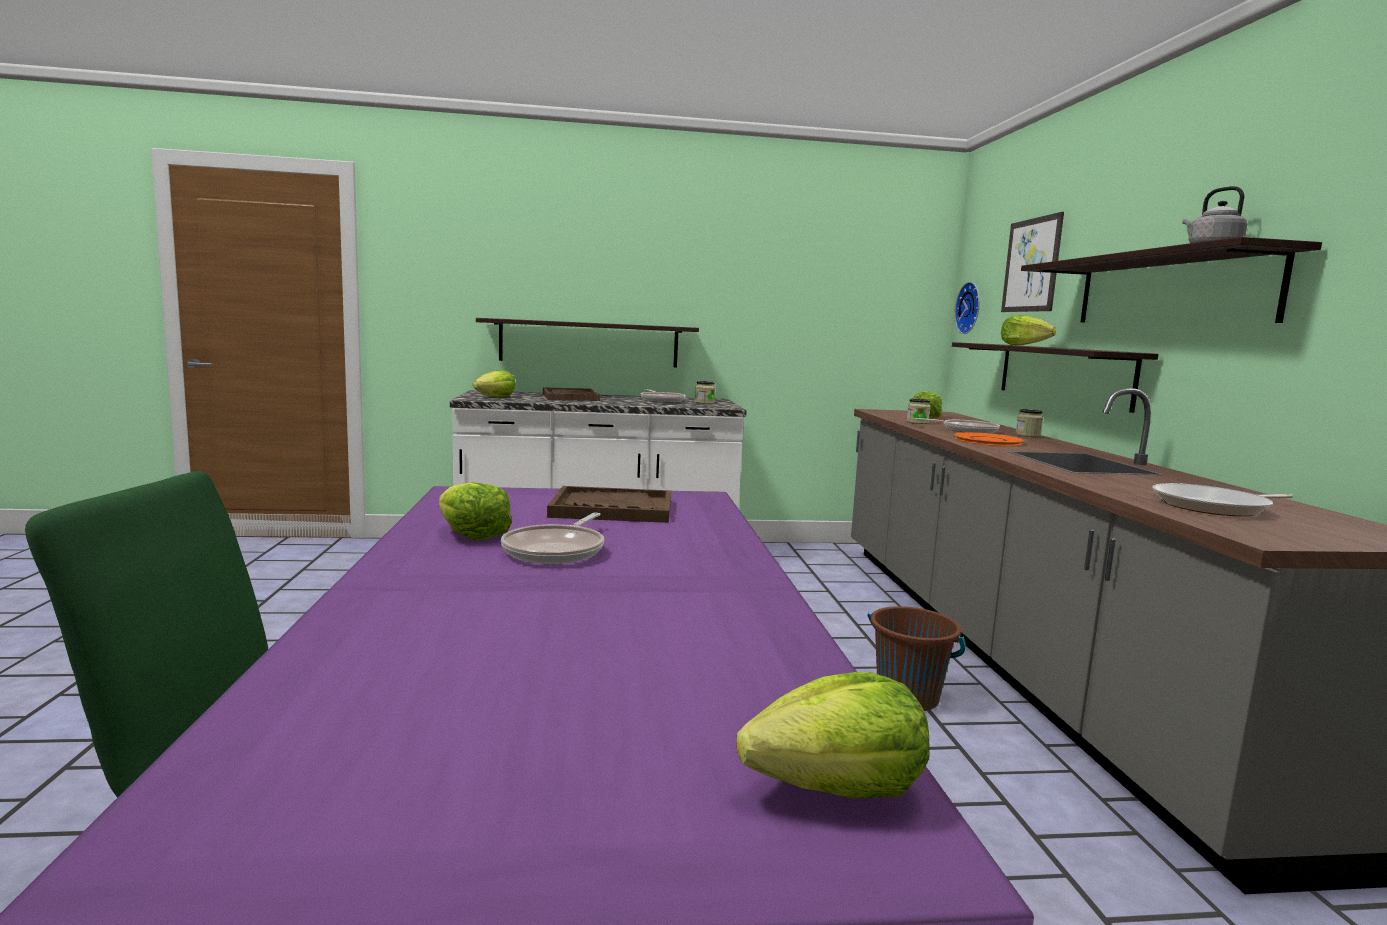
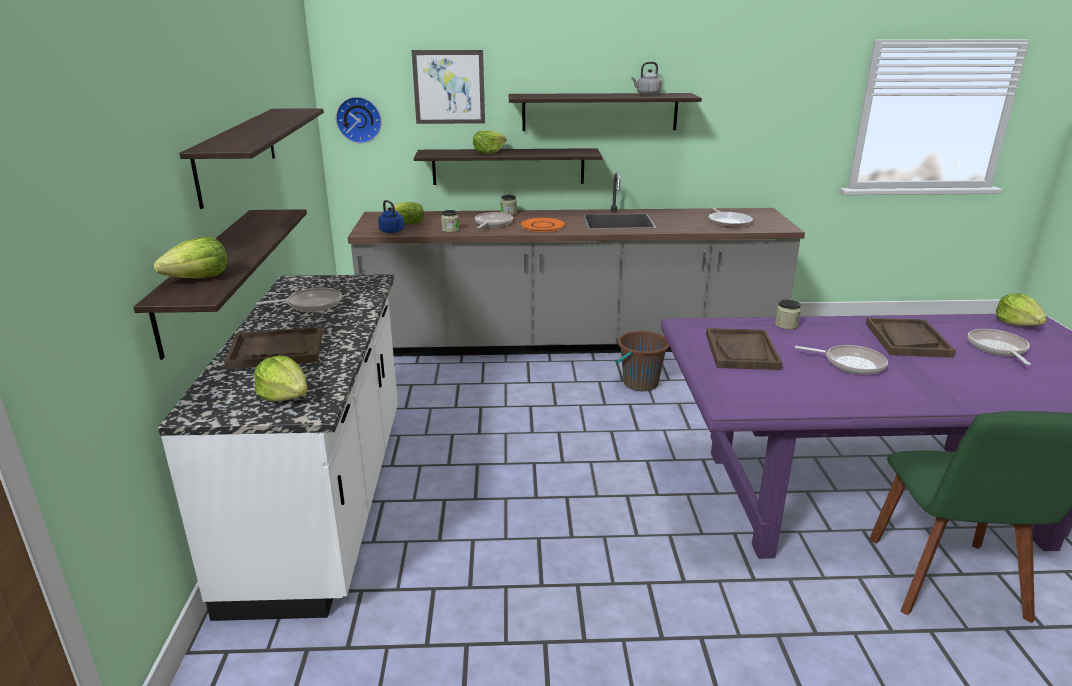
camera: 85 degrees left, 15 degrees up
(472, 535) = (842, 389): lettuce -> lettuce (198, 278)
(611, 690) = (997, 349): none -> frying pan
(665, 605) = (907, 339): none -> brown tray
(689, 280) = (237, 153): none -> shelf
(704, 403) = (332, 287): jar -> jar (786, 325)
(887, 414) = (392, 231): none -> blue kettle

